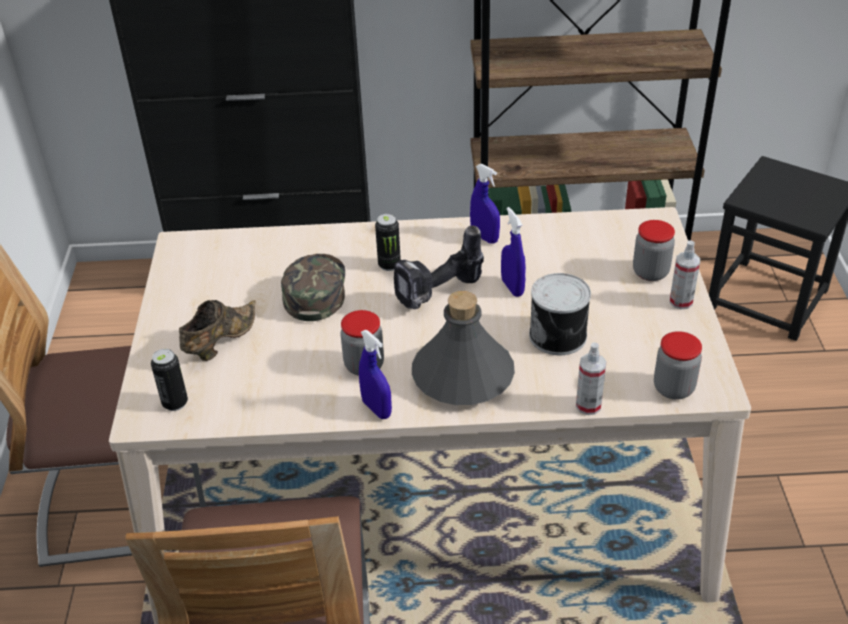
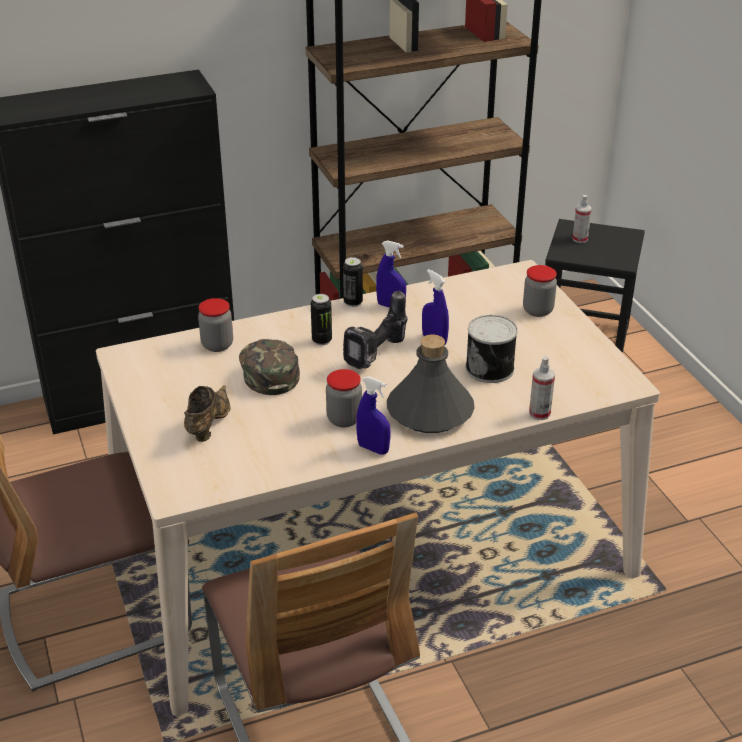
camera: 20 degrees left, 5 degrees down
(175, 403) = (196, 478): can -> can (353, 302)
(673, 388) = (597, 389): jar -> jar (217, 345)
(681, 301) = (571, 327): spray bottle -> spray bottle (580, 239)

